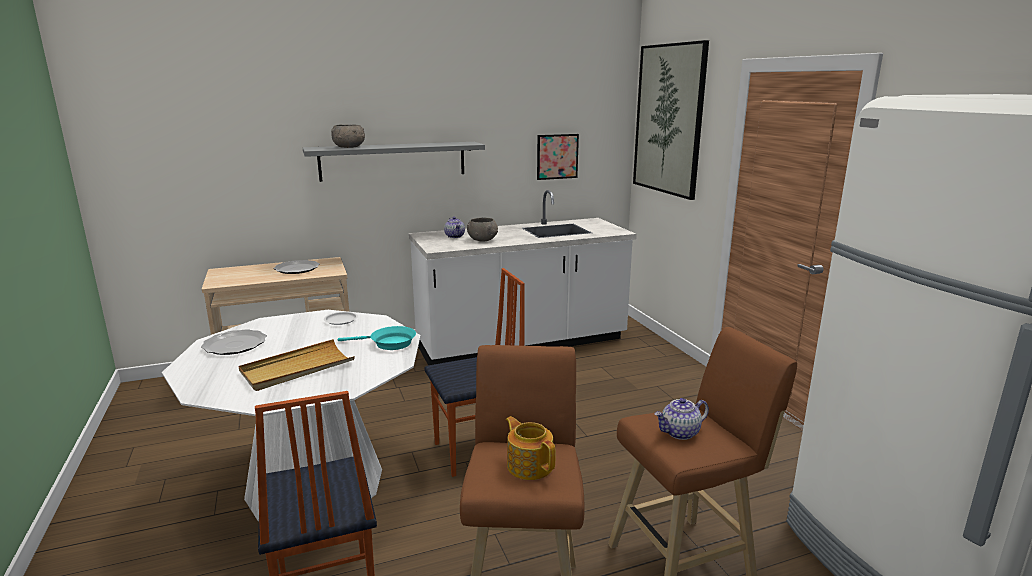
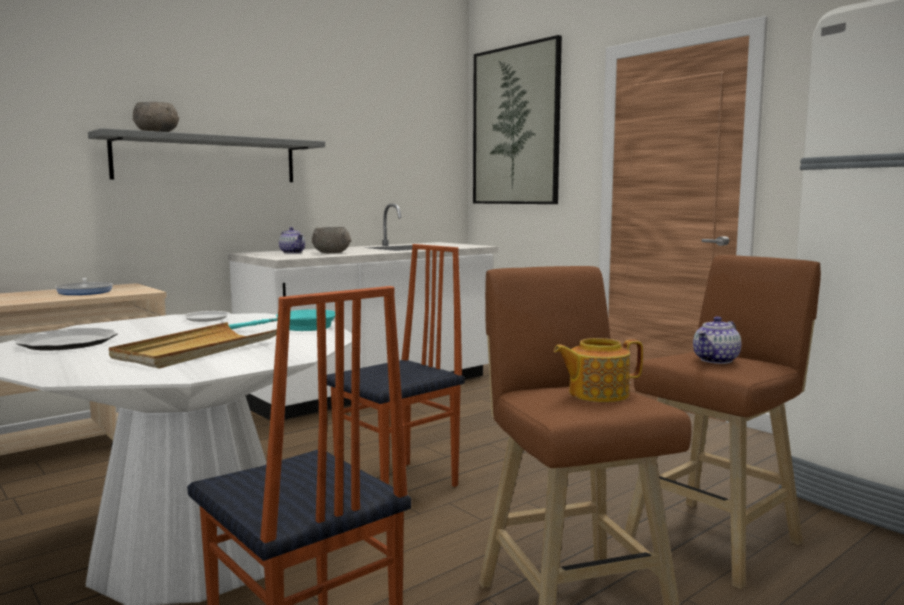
camera: 20 degrees left, 10 degrees down
(297, 269) = (85, 291): plate -> frying pan
(529, 465) = (597, 394): teapot -> teapot turned 45 degrees counterclockwise
(557, 156) = (394, 169): picture -> none

